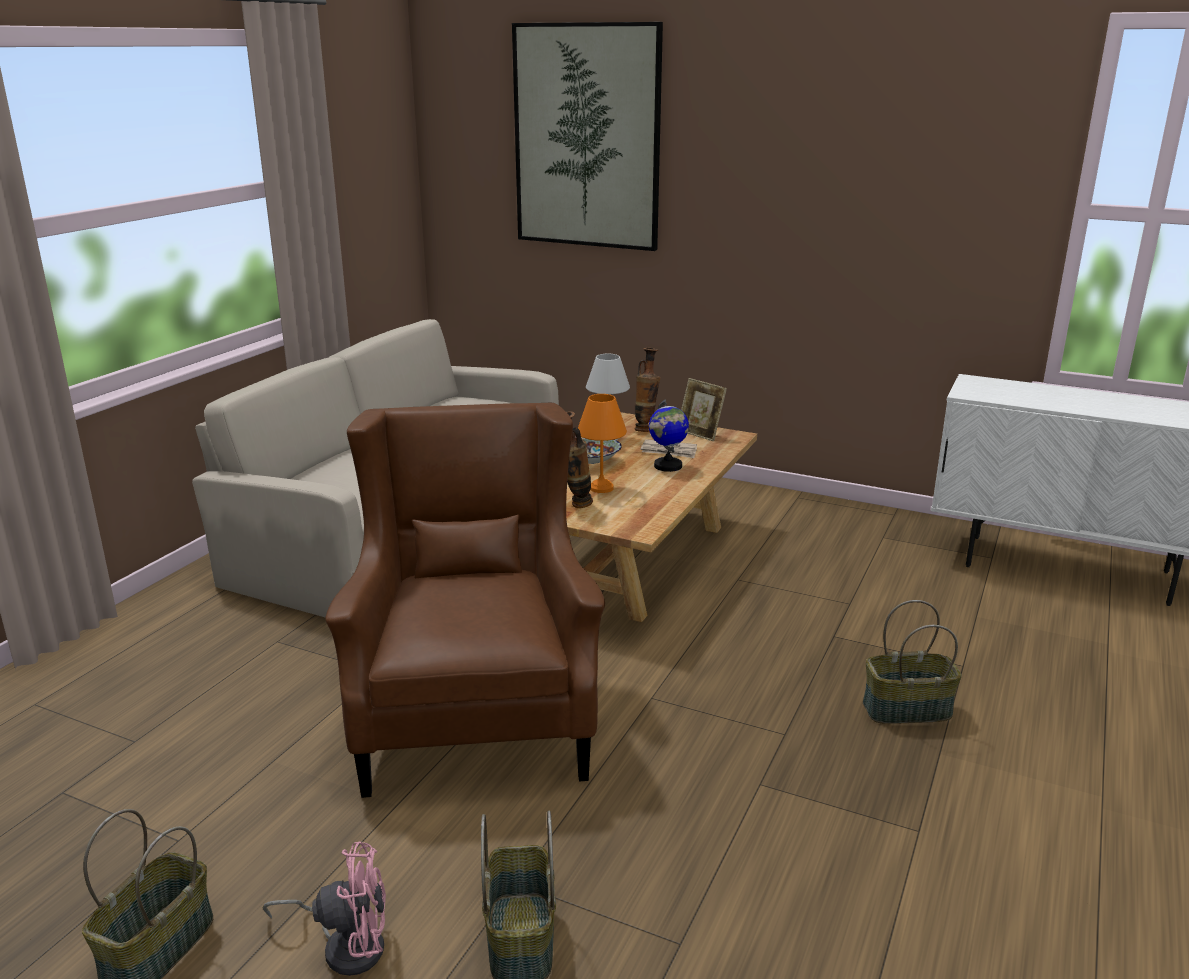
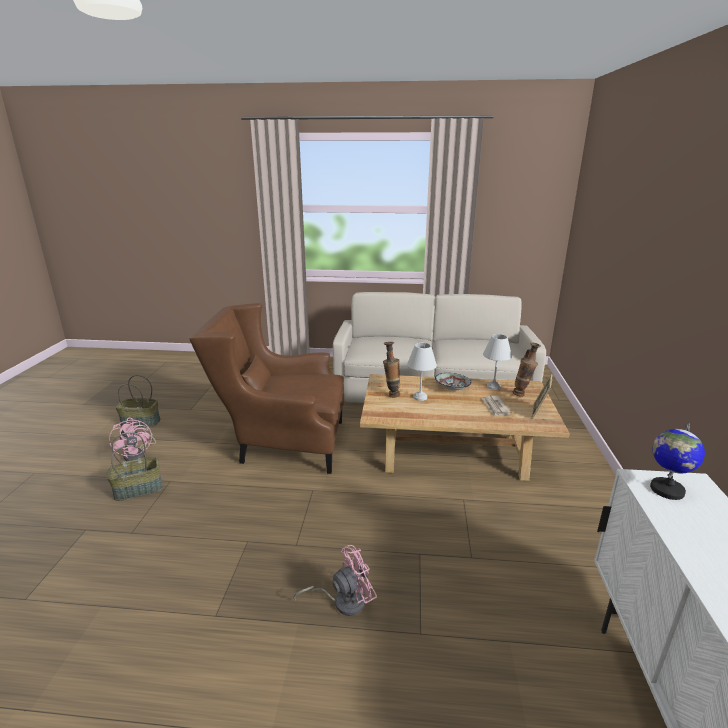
camera: 70 degrees right, 0 degrees up
(475, 710) = (282, 443): brown armchair -> brown armchair turned 150 degrees counterclockwise
(587, 137) = (618, 202): picture -> none
(601, 488) = (419, 397): orange table lamp -> white table lamp
(668, 466) = (471, 410): globe -> globe (666, 490)
(906, 710) = (343, 601): basket -> pink fan

